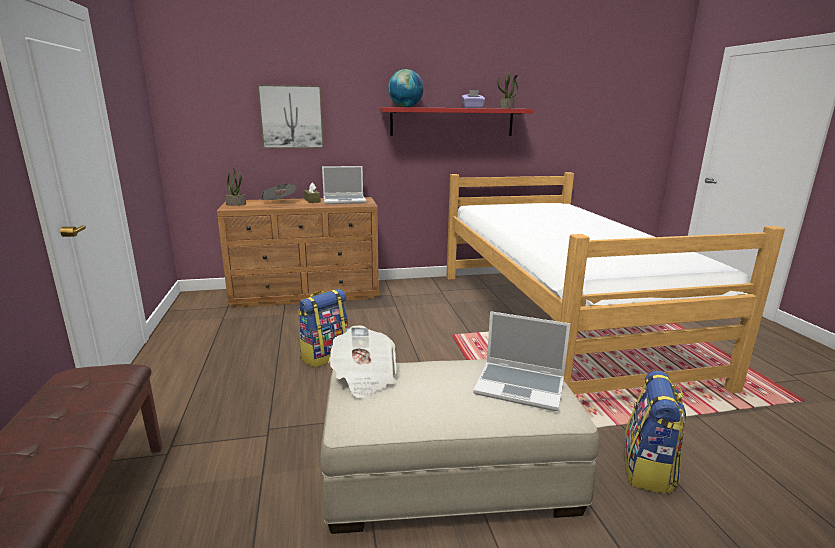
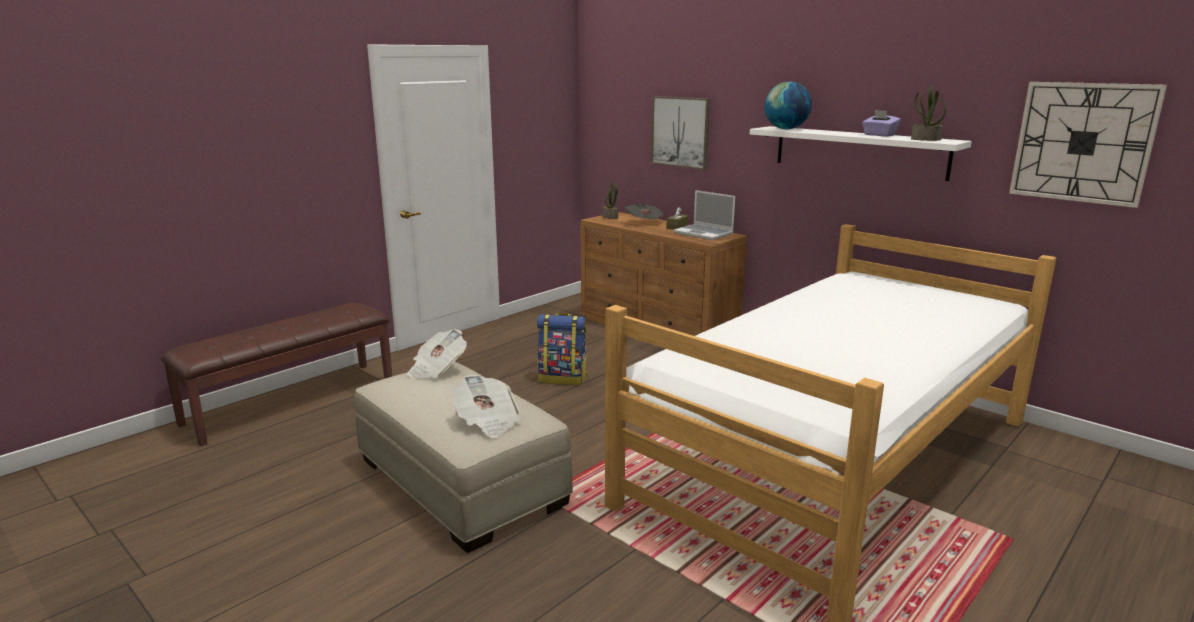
camera: 55 degrees right, 0 degrees up
(452, 121) = (859, 152): red shelf -> white shelf
(521, 387) = (487, 422): laptop -> newspaper
(576, 106) = (1083, 142): none -> wall clock
(648, 469) = (569, 578): backpack -> none

